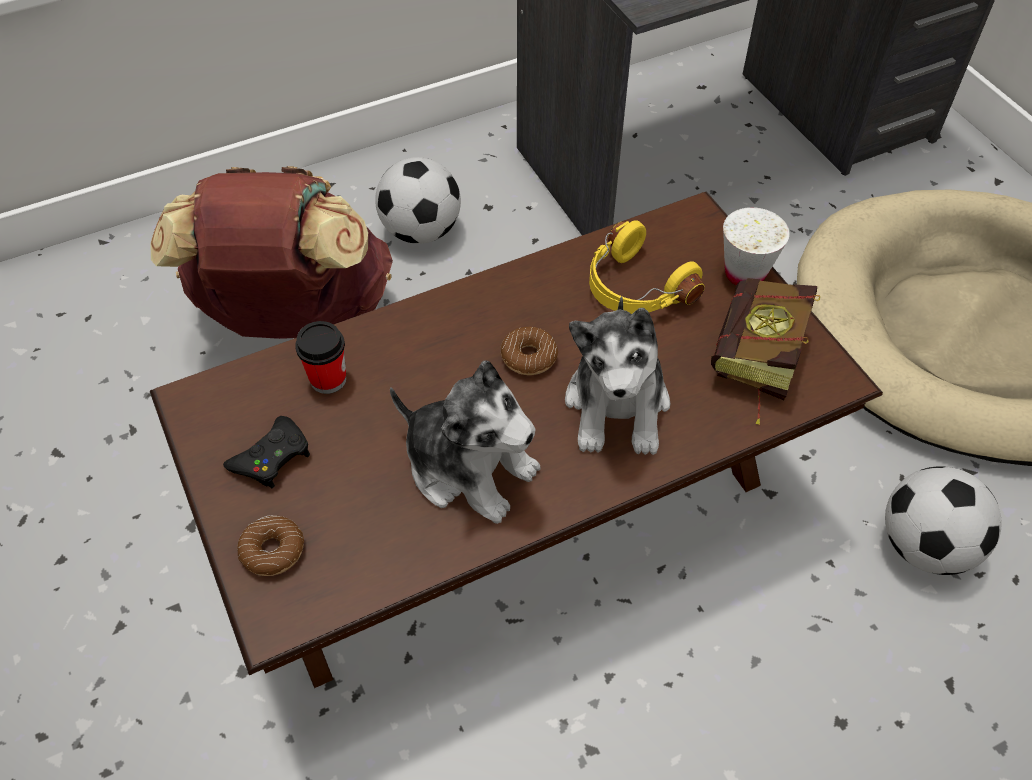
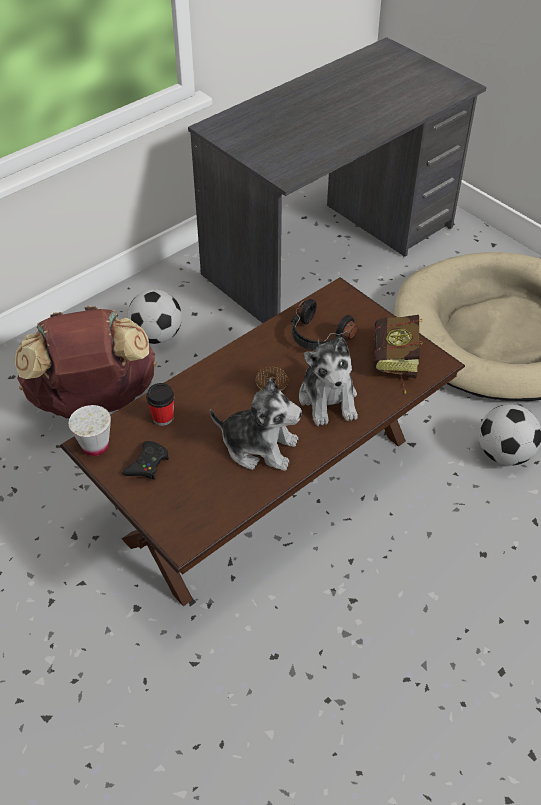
camera: 15 degrees left, 5 degrees down
(273, 551) = (167, 510): donut -> none
(635, 289) = (318, 337): yellow headphones -> black headphones
(744, 274) = (375, 317): white cup -> white cup (95, 446)

